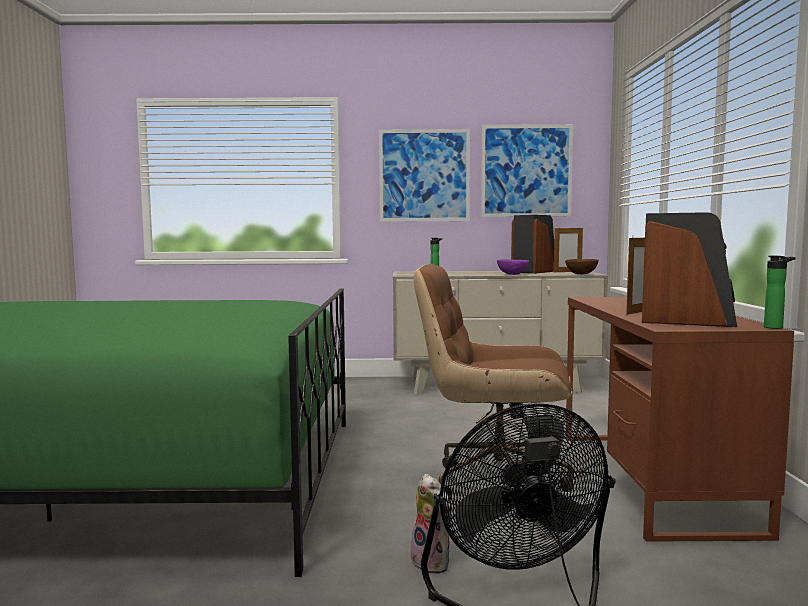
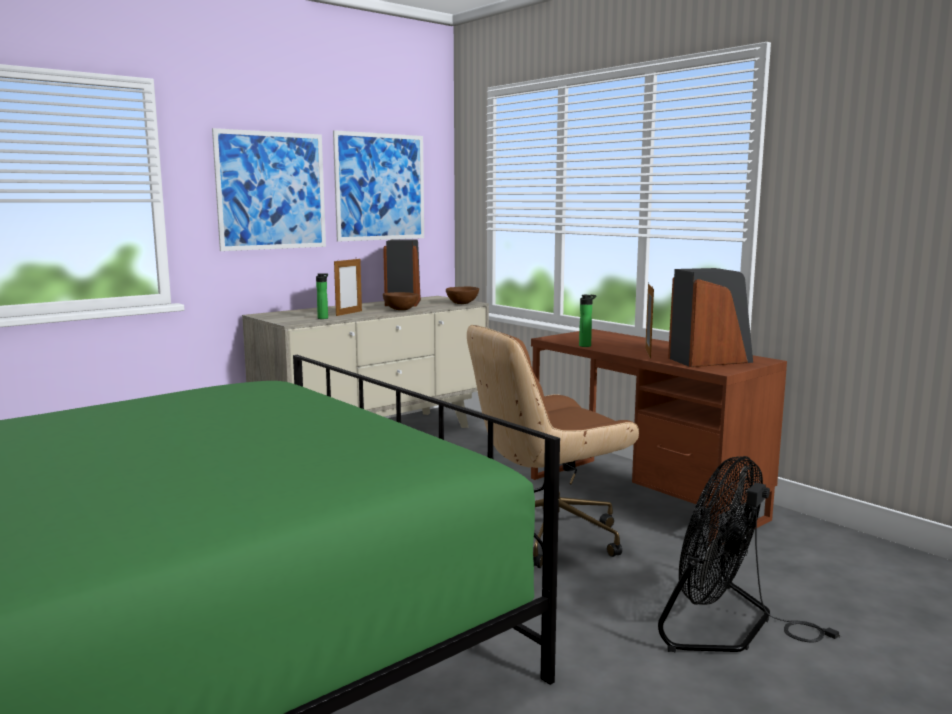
camera: 40 degrees left, 5 degrees up
(433, 563) = (624, 623): plush toy -> none
(512, 274) = (400, 310): purple bowl -> brown bowl
(567, 271) = (435, 300): picture frame -> picture frame (349, 313)
(776, 327) = (772, 359): bottle -> bottle (586, 345)

